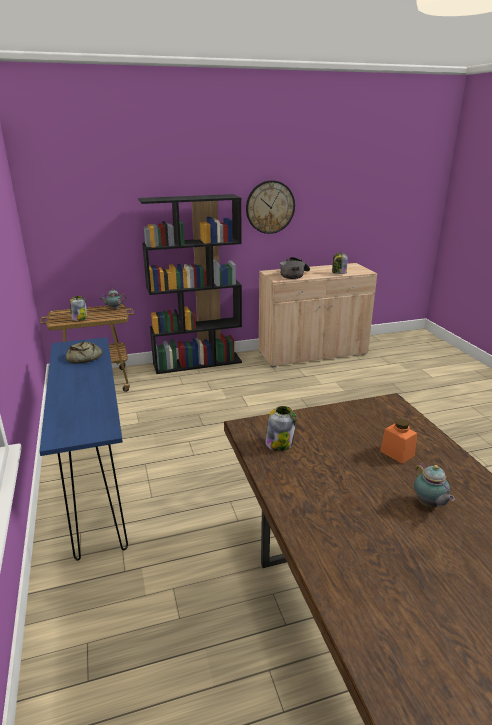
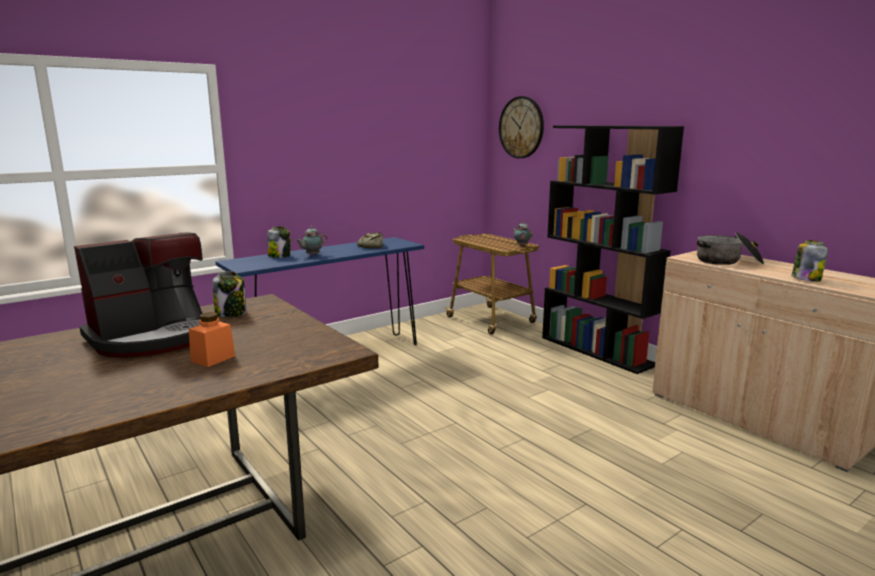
camera: 70 degrees right, 10 degrees down
(79, 318) = (480, 241): jar -> jar (279, 256)
(270, 207) = (741, 150): wall clock -> wall clock (521, 127)
(338, 485) = (153, 338): none -> coffee machine
(429, 505) = (105, 375): teapot -> teapot (311, 255)

